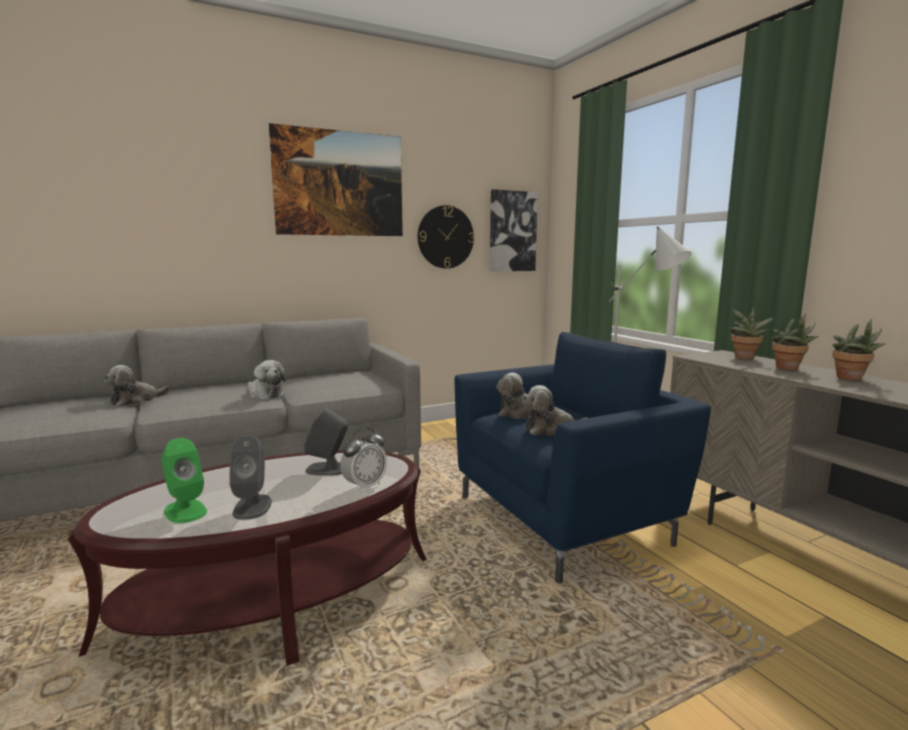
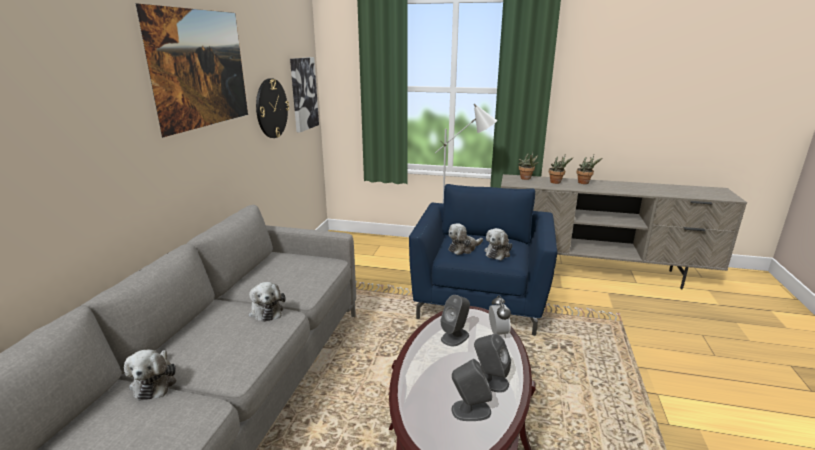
camera: 50 degrees left, 10 degrees up
(185, 511) = (470, 410): green speaker -> grey speaker
(265, 394) = (266, 311): plush toy -> plush toy turned 75 degrees clockwise

